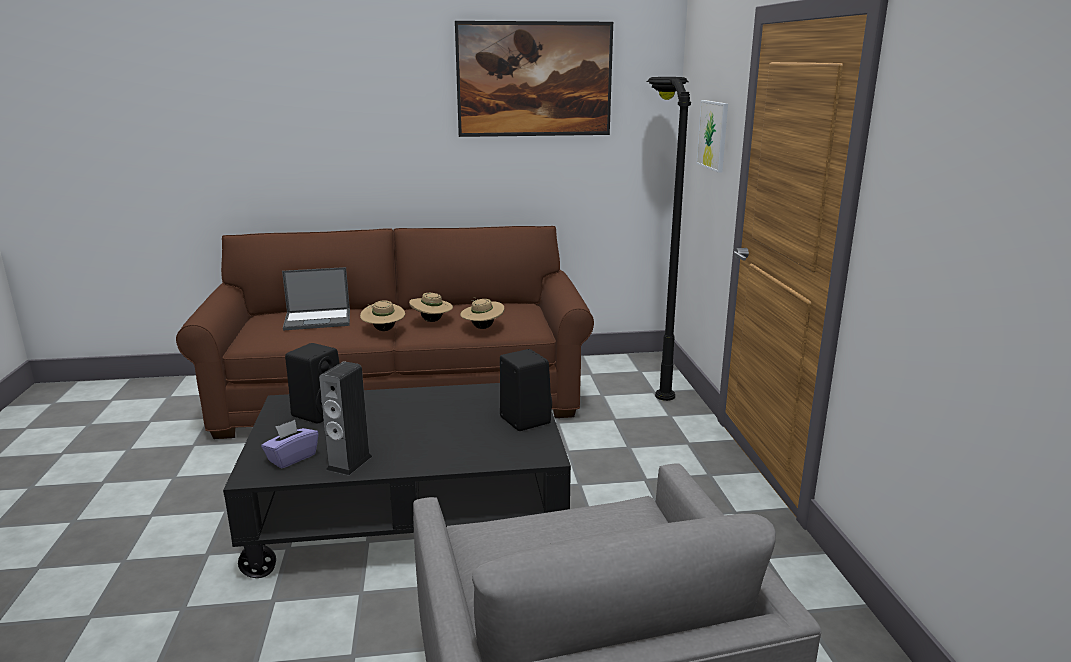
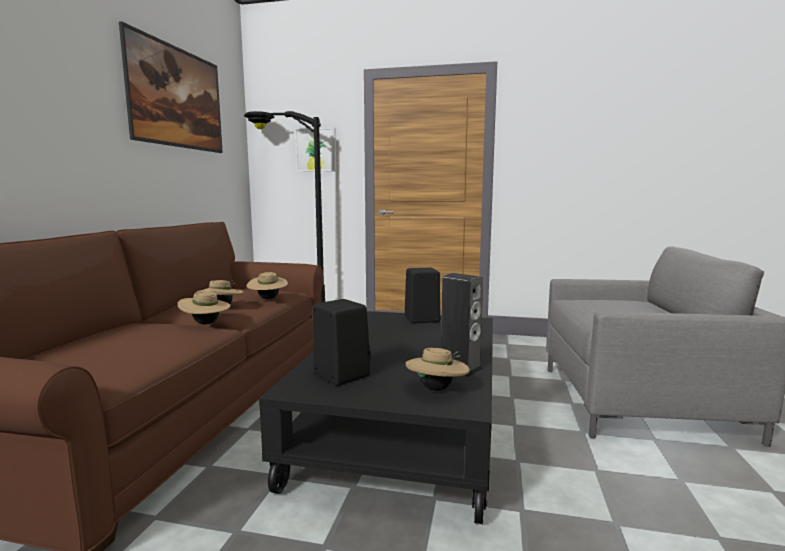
camera: 70 degrees left, 10 degrees down
(292, 458) = (437, 389): purple tissue box -> beige hat
(318, 319) = (113, 342): laptop -> none

